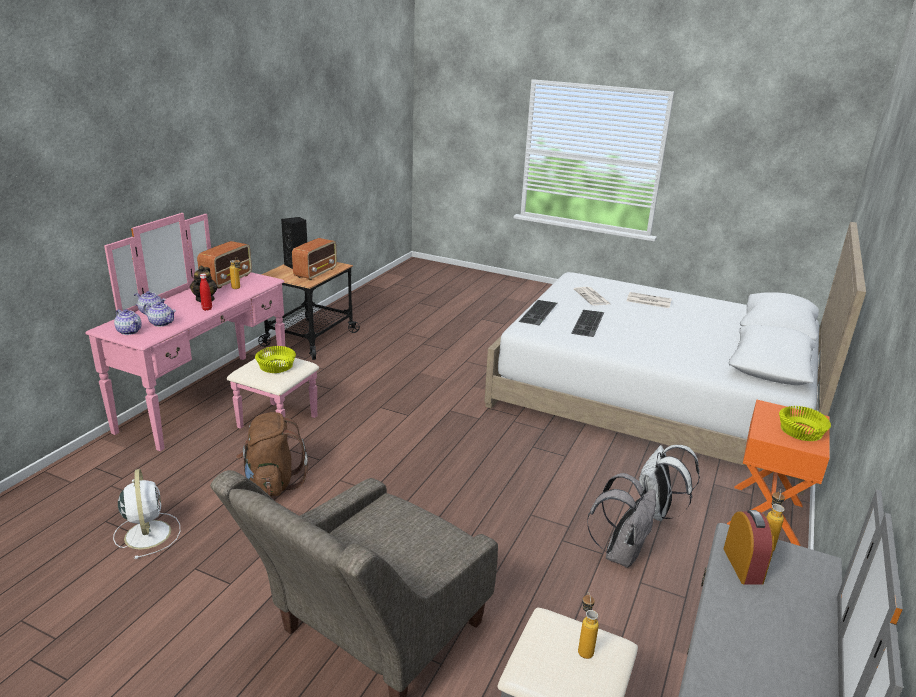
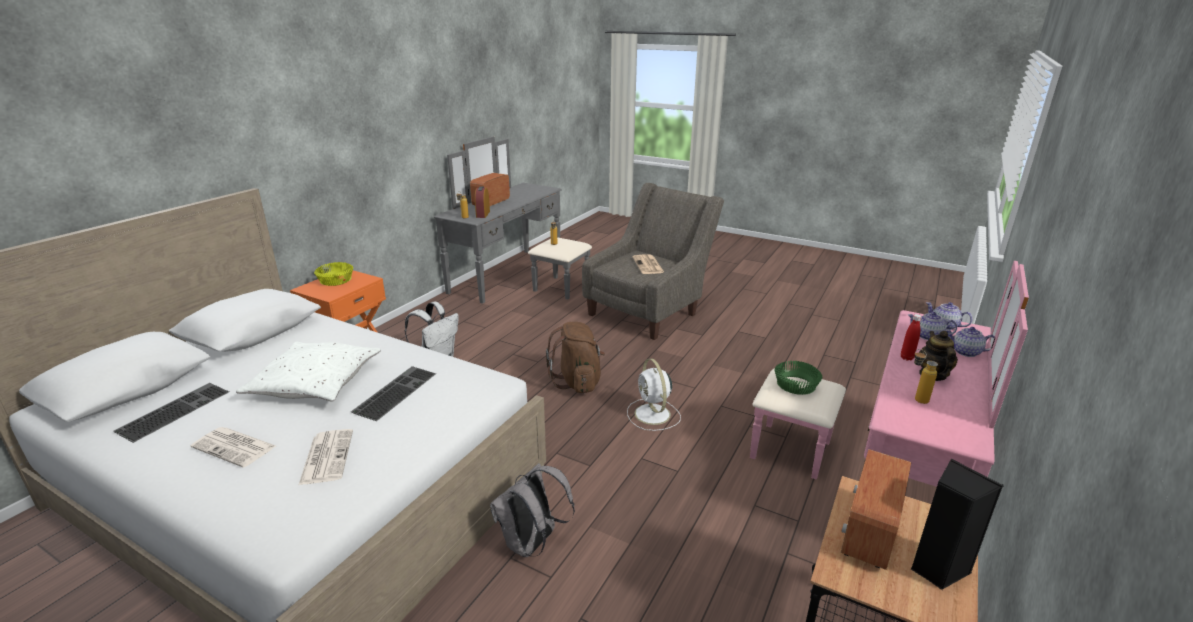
camera: 175 degrees left, 0 degrees up
(148, 533) = (816, 355): white fan -> white fan (653, 415)
(227, 280) = (959, 420): radio -> radio (490, 203)
(272, 483) = (751, 385): brown backpack -> brown backpack (578, 382)
(275, 366) = (797, 385): yellow bowl -> green bowl
(376, 539) = (648, 265): none -> newspaper
(539, 313) = (452, 413): keyboard -> keyboard (174, 410)
(620, 553) = (486, 340): grey backpack -> grey backpack (532, 544)
(652, 329) = (315, 382): none -> white pillow

